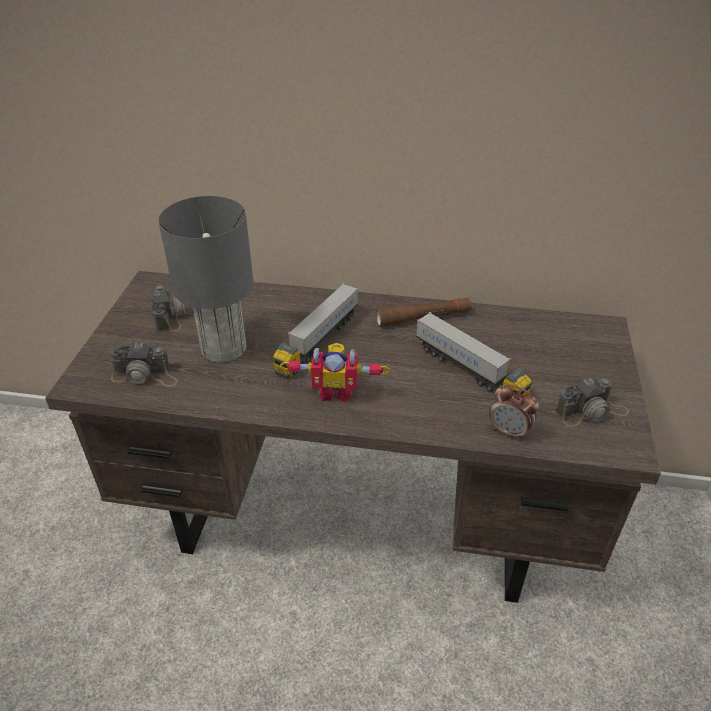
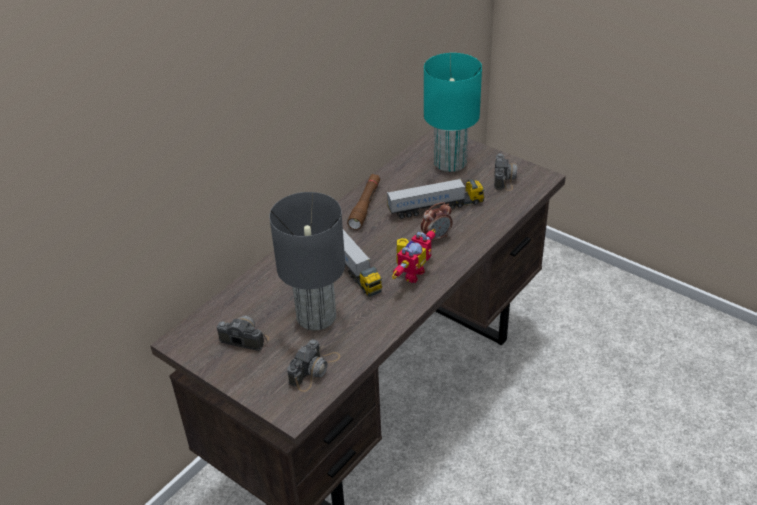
camera: 60 degrees left, 0 degrees up
(509, 431) = (500, 213): alarm clock -> alarm clock (436, 237)
(564, 353) = (449, 163): none -> turquoise table lamp

